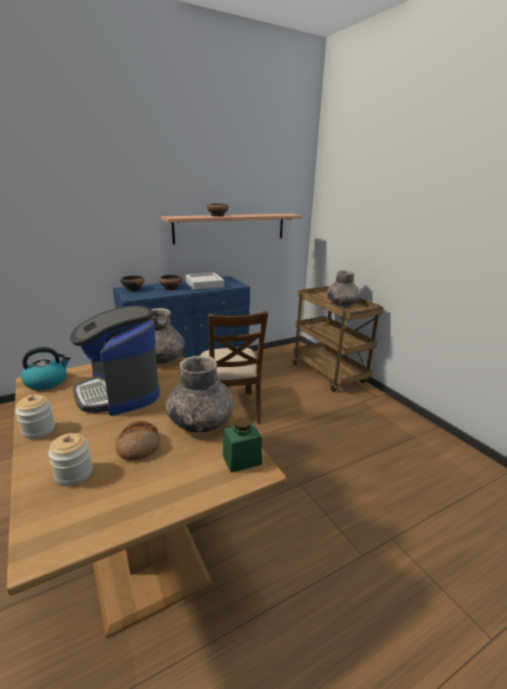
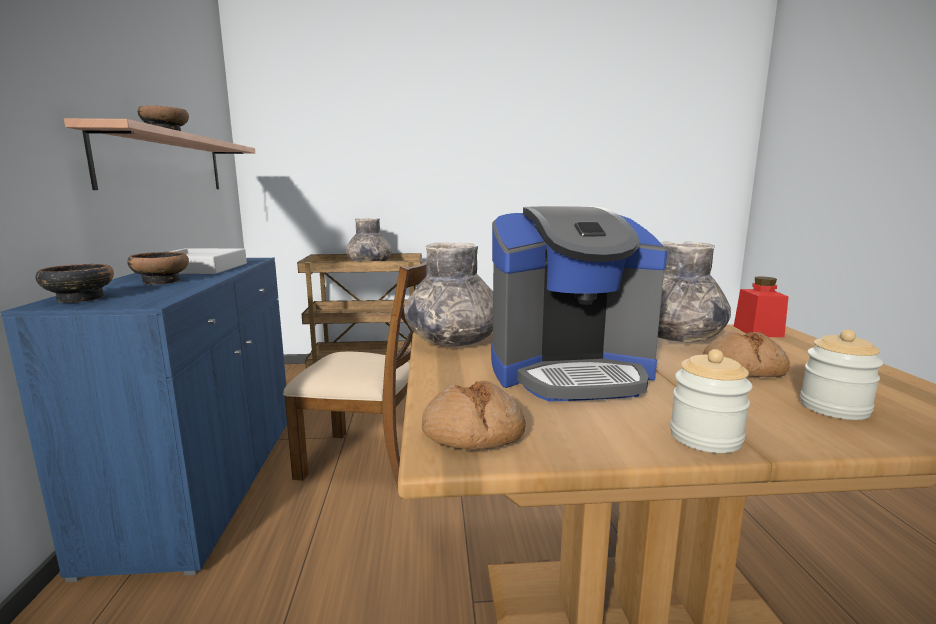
camera: 65 degrees left, 10 degrees down
(47, 382) = (473, 433): kettle -> bread
(242, 460) = (758, 331): green jar -> red jar

